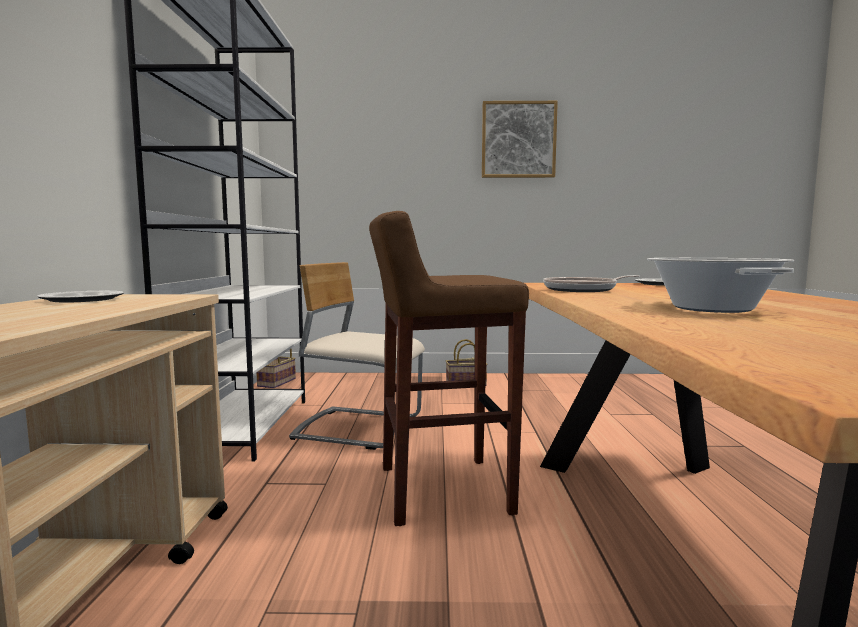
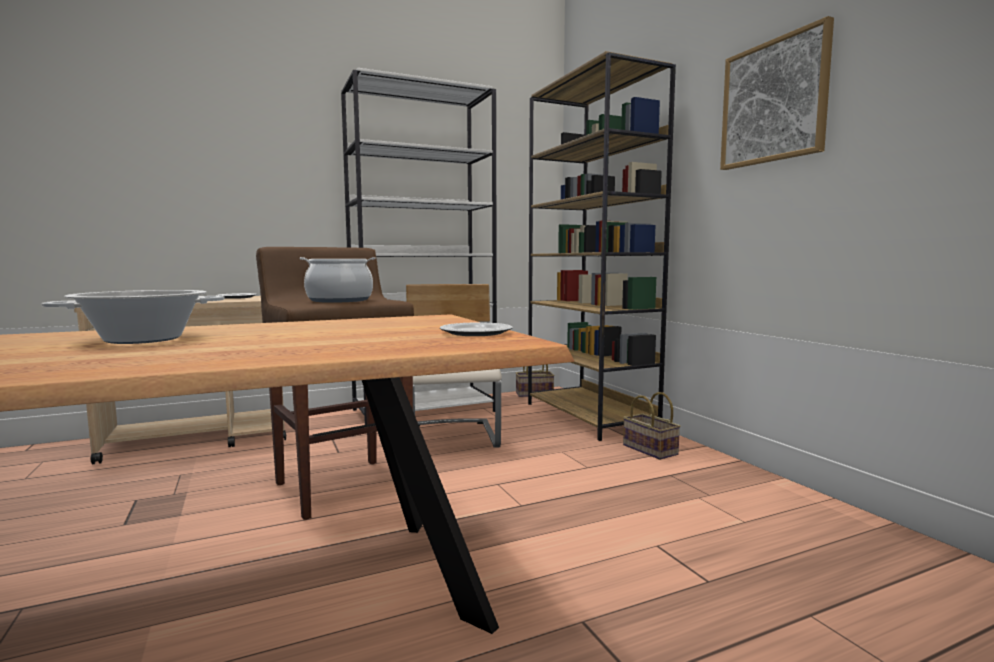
camera: 65 degrees right, 0 degrees up
(372, 381) = (590, 416): none -> brown bookcase
(469, 276) = (339, 300): none -> cooking pot
(583, 290) = (347, 323): frying pan -> none

